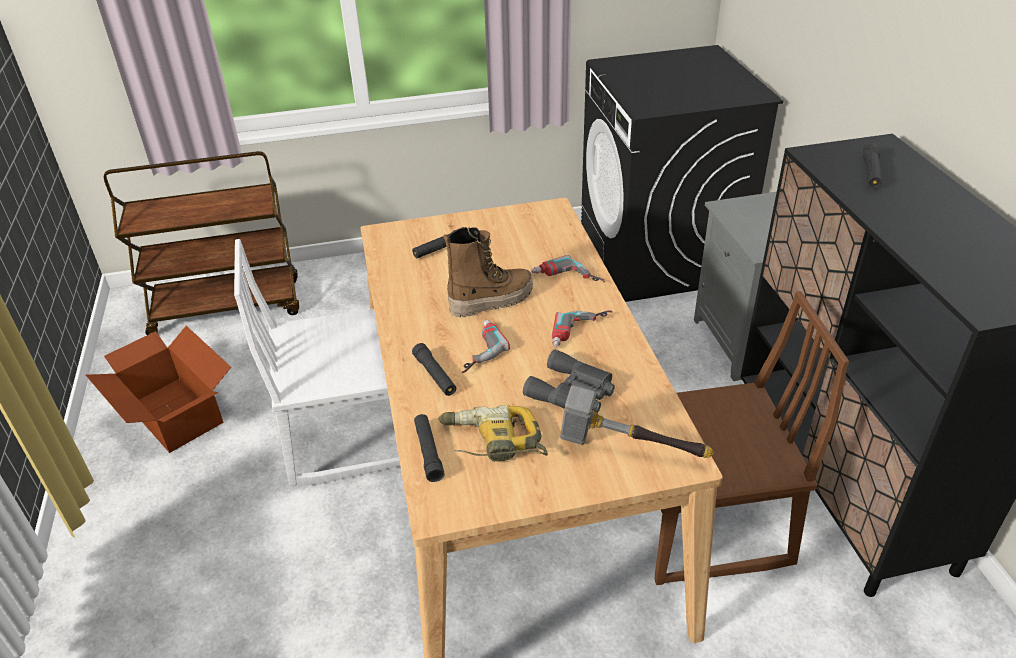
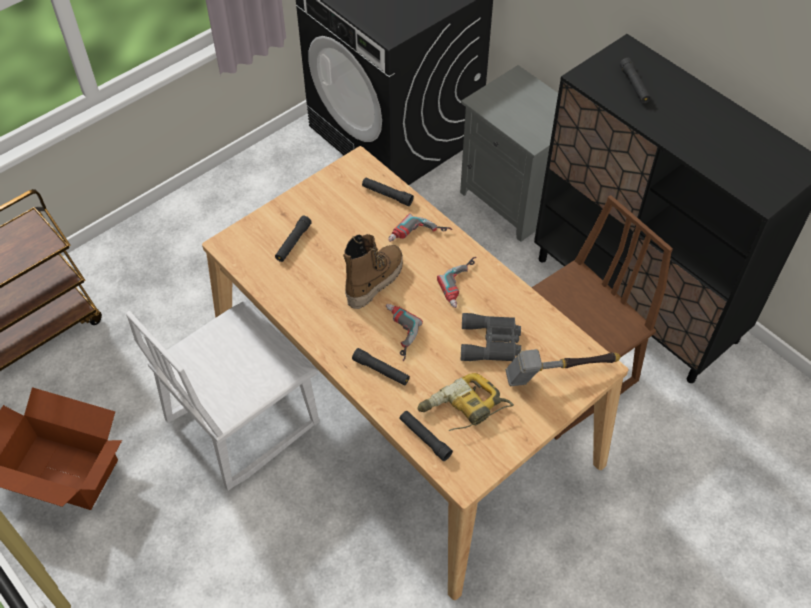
camera: 30 degrees left, 15 degrees up
(561, 239) = (387, 195): none -> black flashlight

